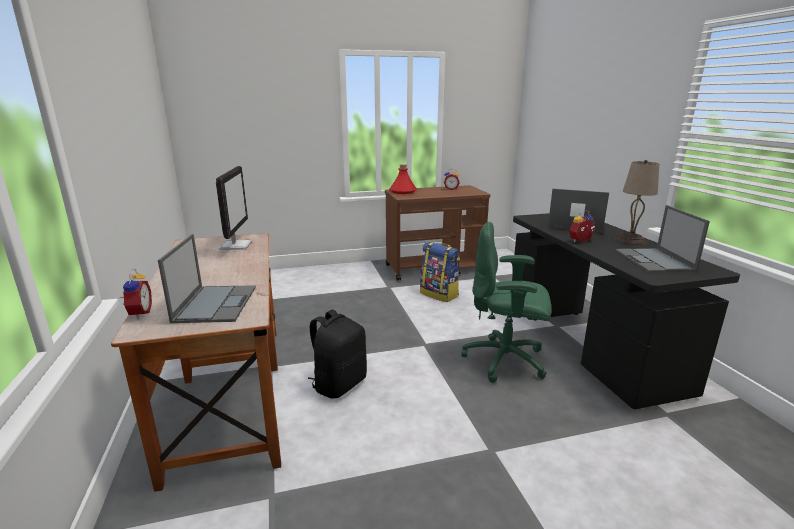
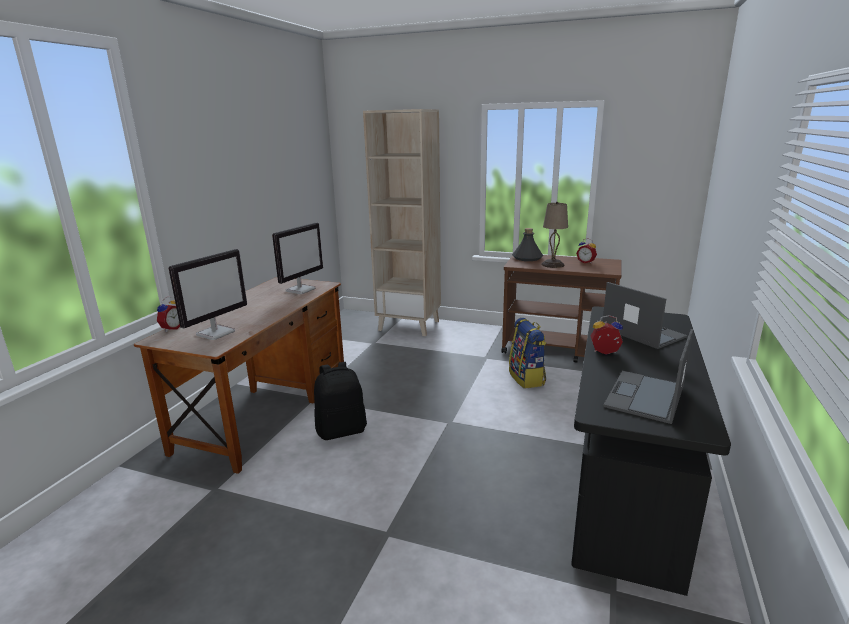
camera: 35 degrees right, 0 degrees up
(216, 303) = (216, 333): laptop -> monitor
(287, 277) = (409, 325): none -> beige bookcase
(403, 191) = (527, 258): red bottle -> grey bottle
(506, 361) = (506, 465): green office chair -> none
(630, 240) = (674, 366): beige table lamp -> beige table lamp (552, 264)

